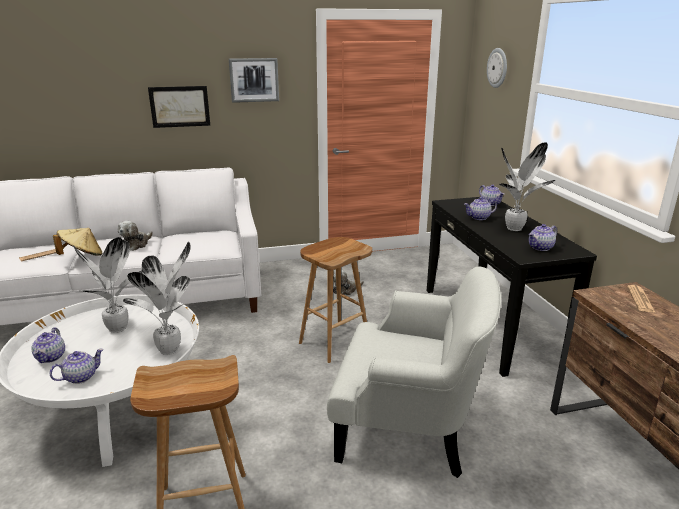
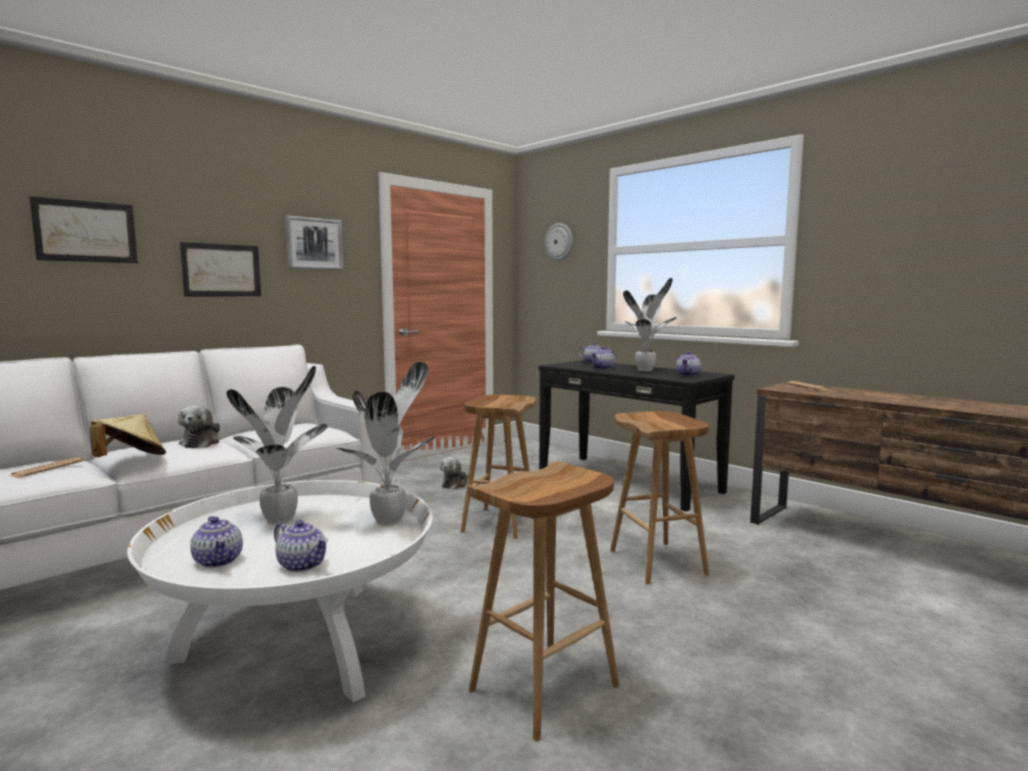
camera: 30 degrees left, 15 degrees down
(81, 377) = (303, 565): teapot -> teapot turned 105 degrees clockwise
(85, 85) = (86, 231): none -> picture
(409, 427) = (659, 562): white armchair -> brown stool

